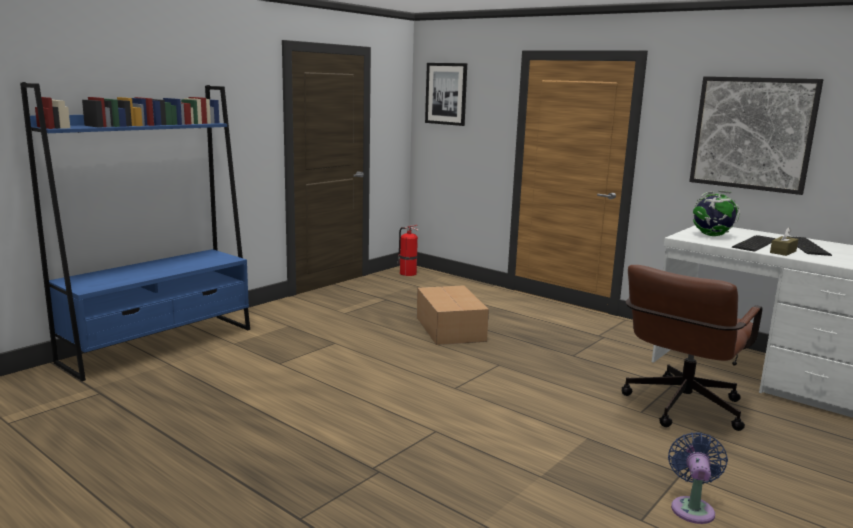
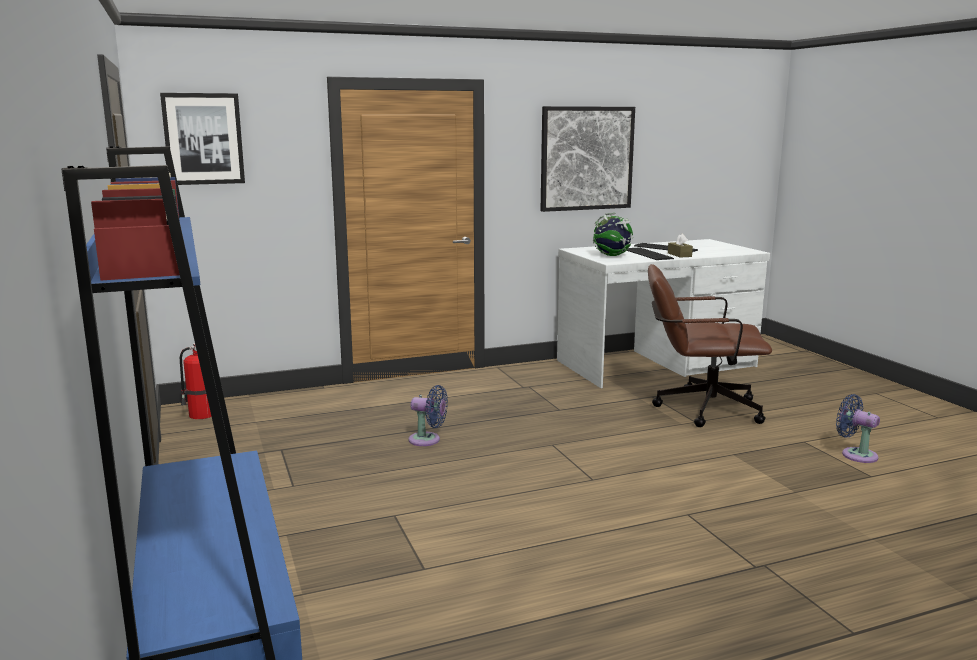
camera: 60 degrees left, 0 degrees up
(450, 328) = (427, 440): cardboard box -> blue fan
(679, 409) = (698, 408): brown office chair -> brown office chair turned 120 degrees clockwise

